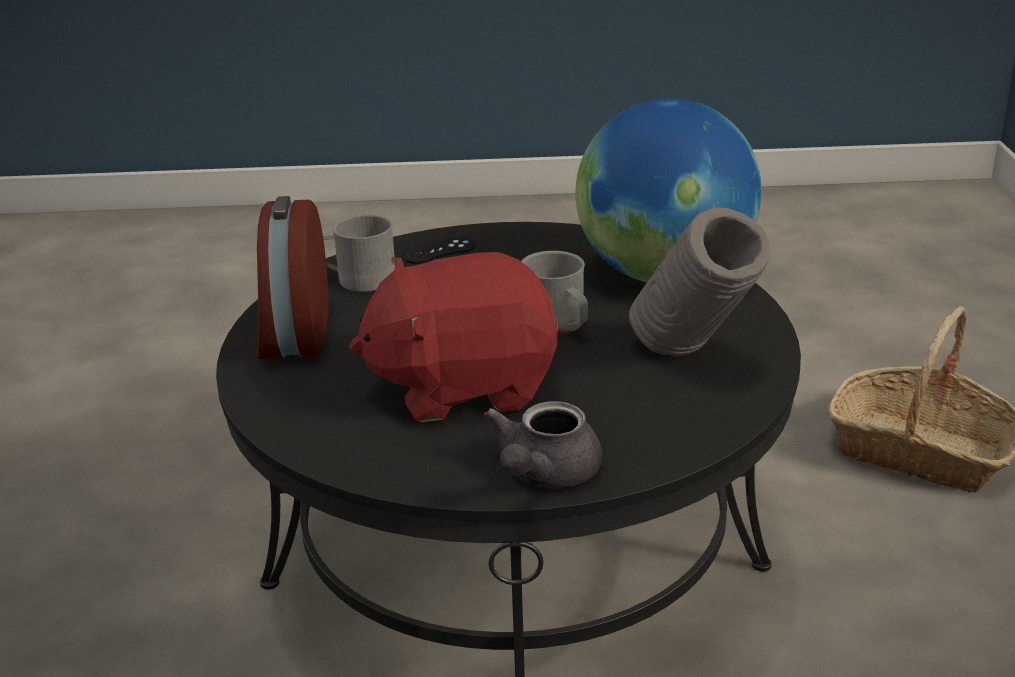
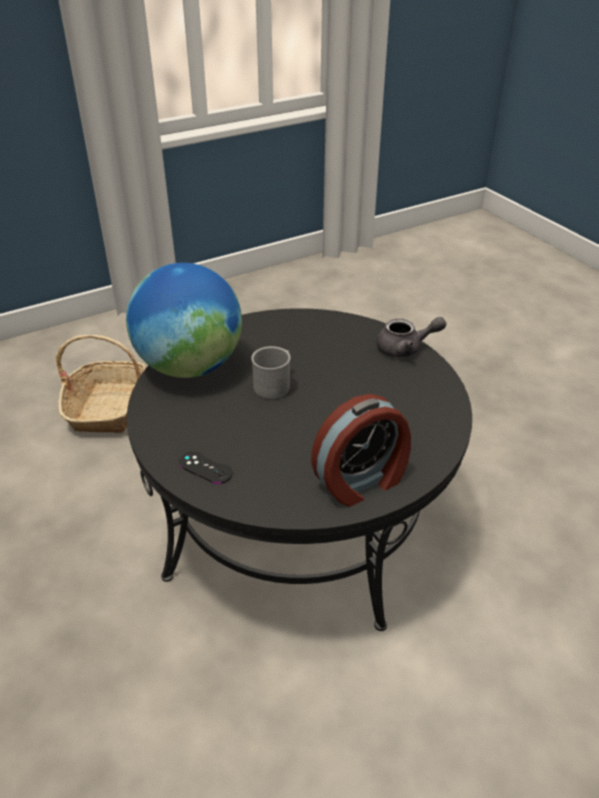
camera: 120 degrees left, 10 degrees up
(357, 279) = (271, 488): grey mug -> none
(462, 386) = (360, 394): red plush toy -> none
(693, 361) = (281, 336): grey vase -> none

